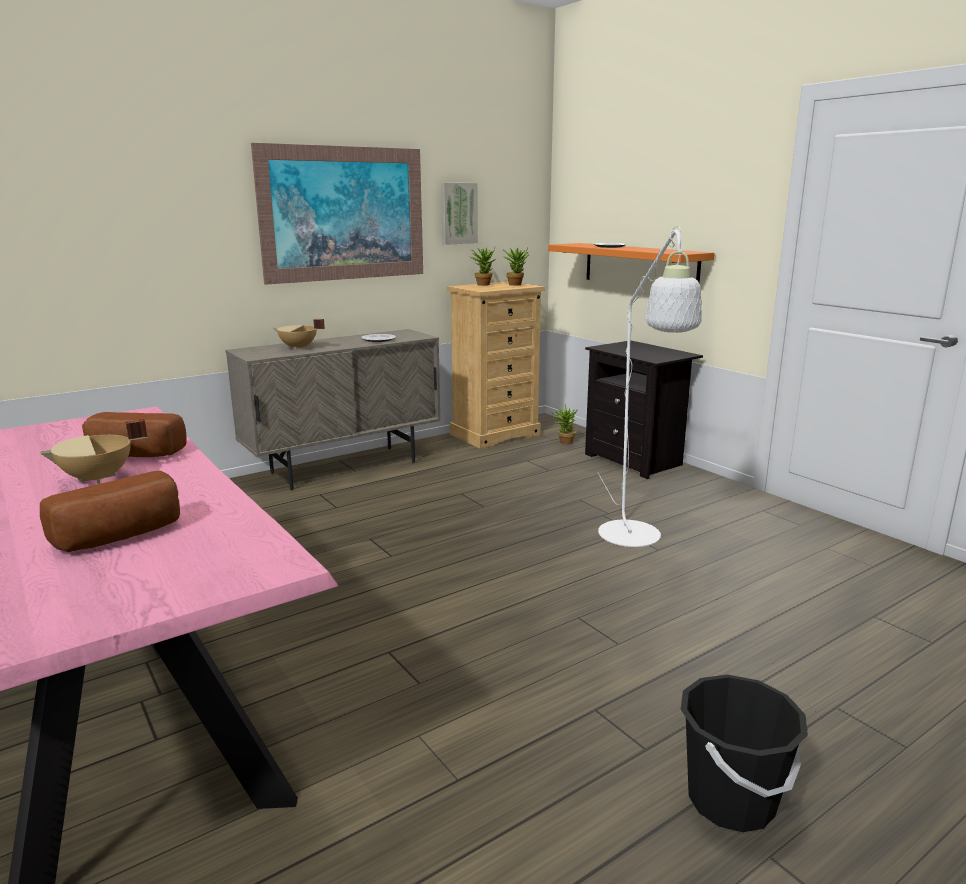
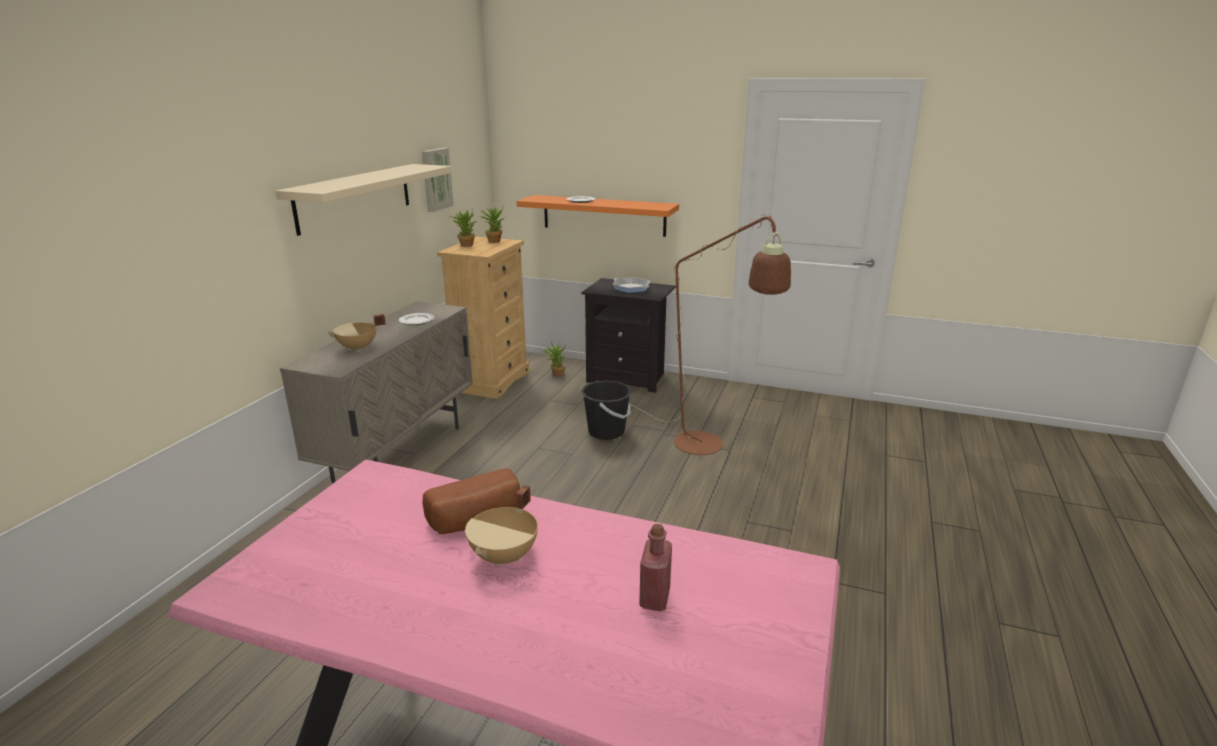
camera: 35 degrees left, 5 degrees up
(121, 536) = (655, 598): bread -> red bottle
(344, 214) = (355, 197): picture -> beige shelf
(633, 540) = (708, 448): white floor lamp -> brown floor lamp
(645, 350) = (631, 288): none -> frying pan
(731, 800) = (952, 601): black bucket -> black bucket (606, 432)

